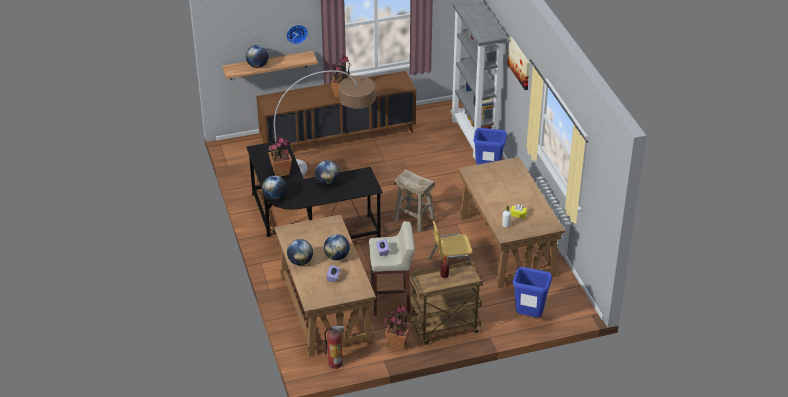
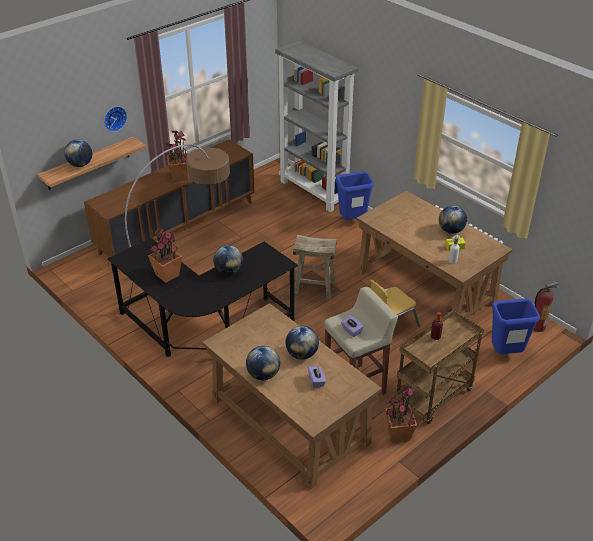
camera: 25 degrees left, 0 degrees up
(275, 197) = (179, 306): globe -> globe (451, 231)
(335, 363) = (347, 486): fire extinguisher -> fire extinguisher (537, 326)
(519, 63) = (383, 89): picture -> none

